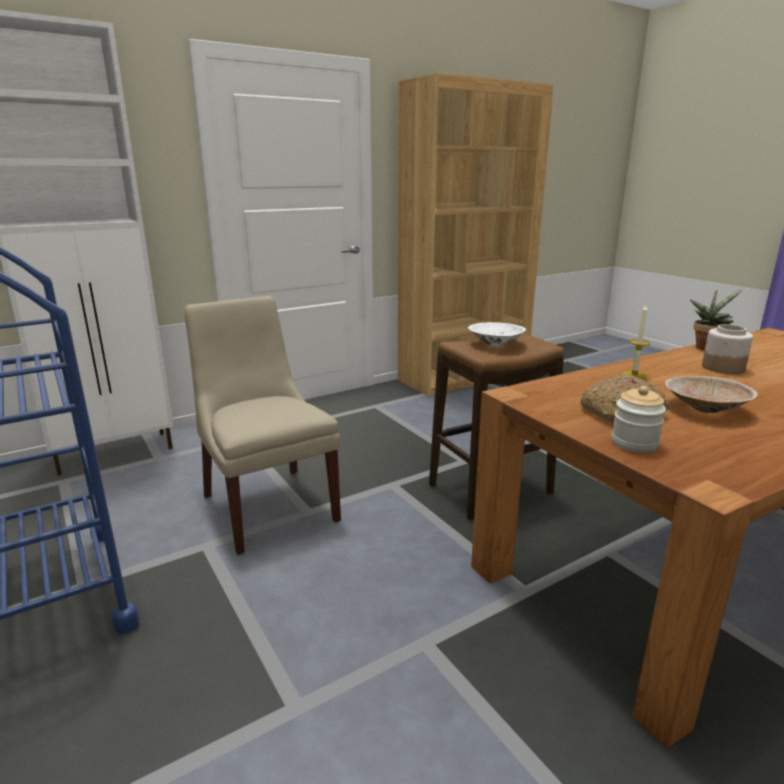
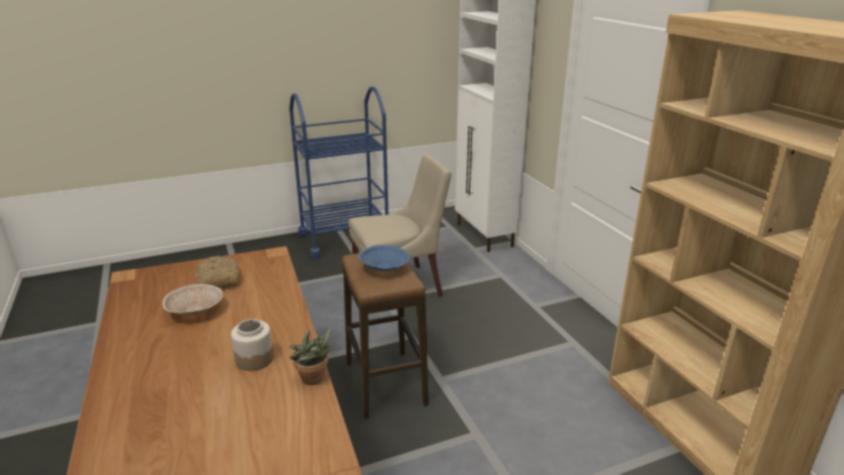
camera: 100 degrees right, 5 degrees up
(495, 344) = (385, 268): white bowl -> blue bowl
(634, 375) = (272, 306): candle -> none
(634, 443) = (182, 272): jar -> none

